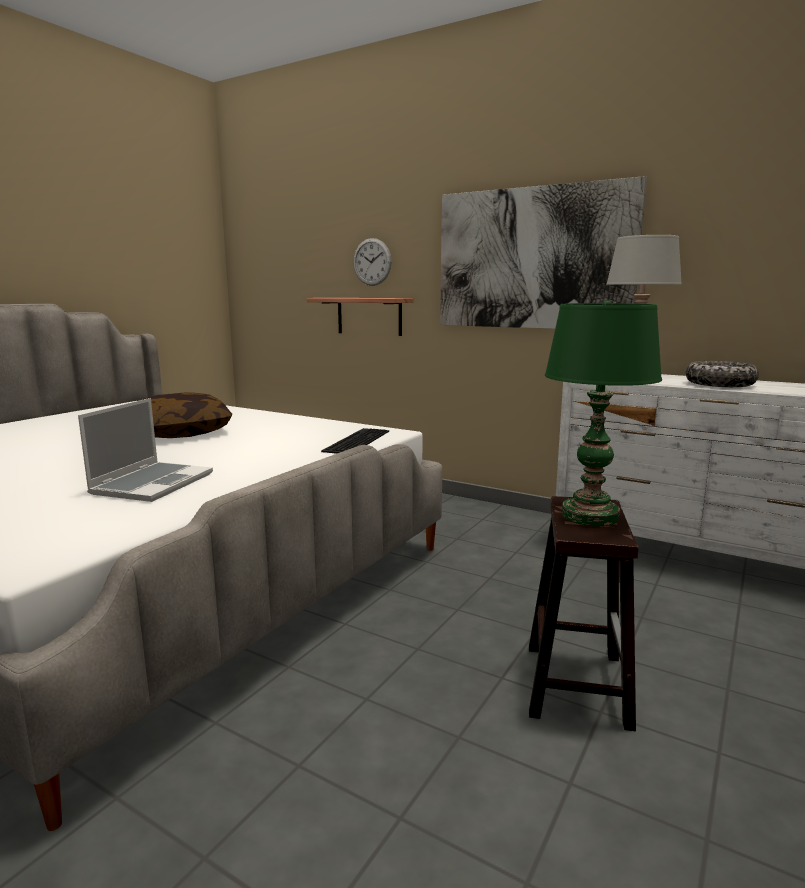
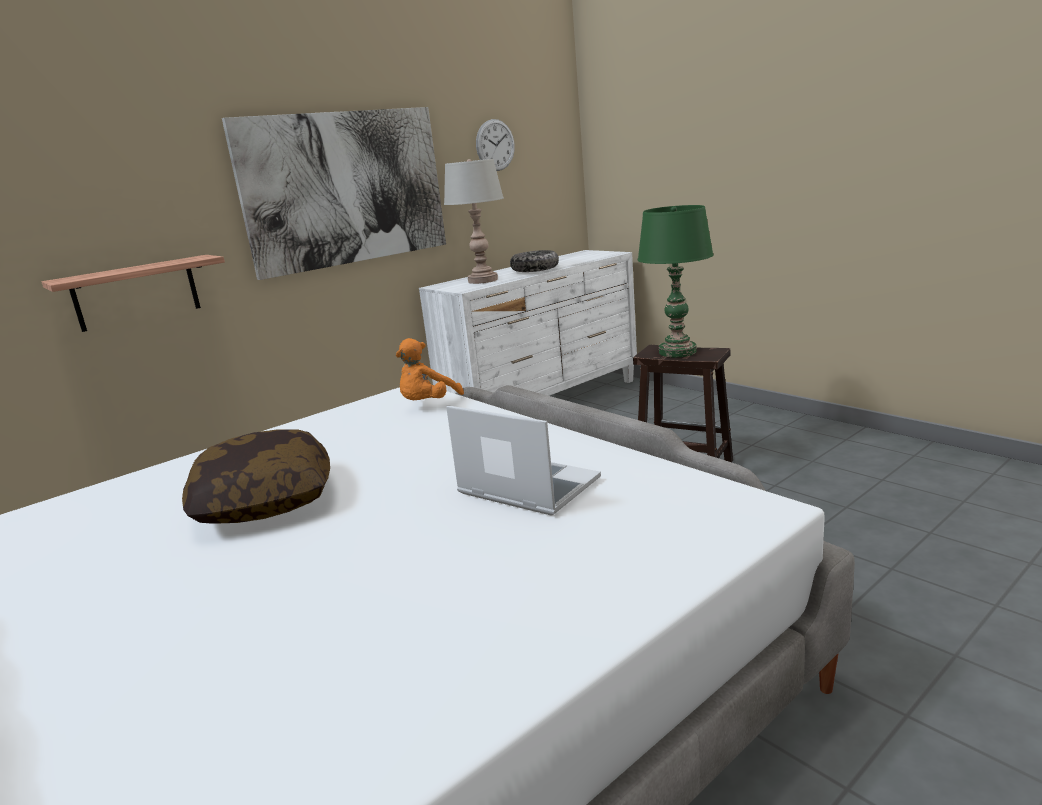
camera: 70 degrees left, 5 degrees up
(356, 440) = (427, 404): keyboard -> orange plush toy
(372, 262) = (121, 214): wall clock -> wall clock (495, 145)

